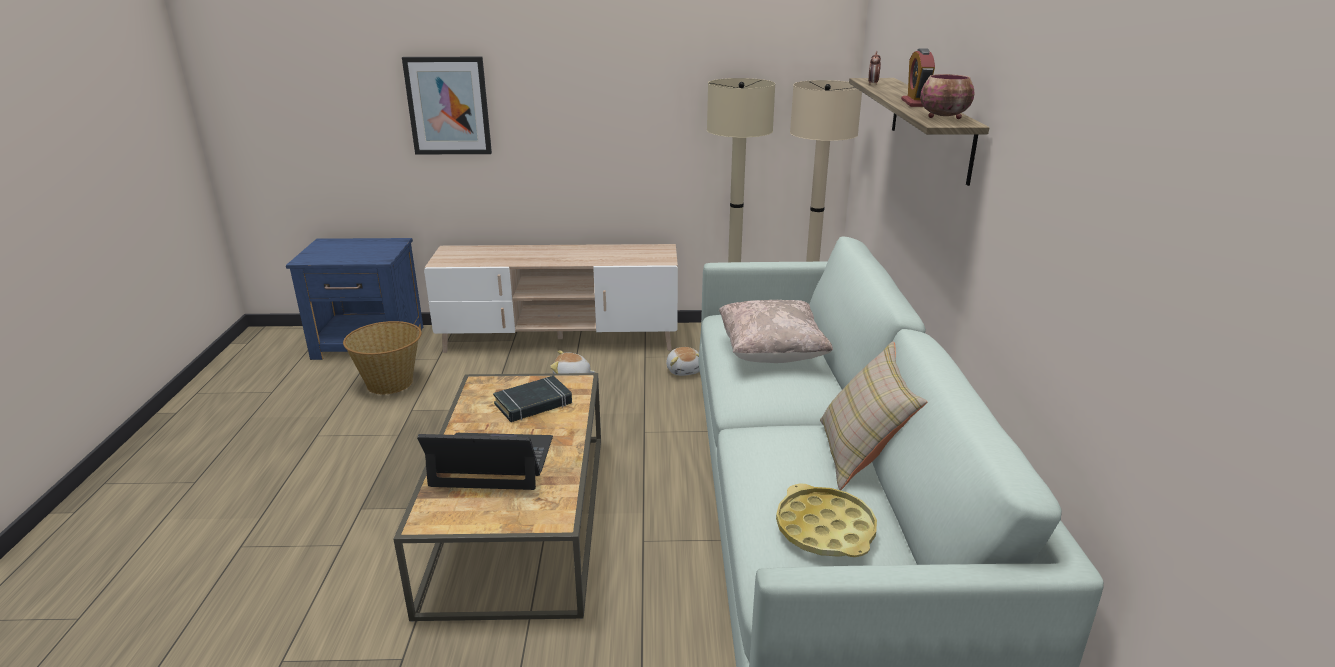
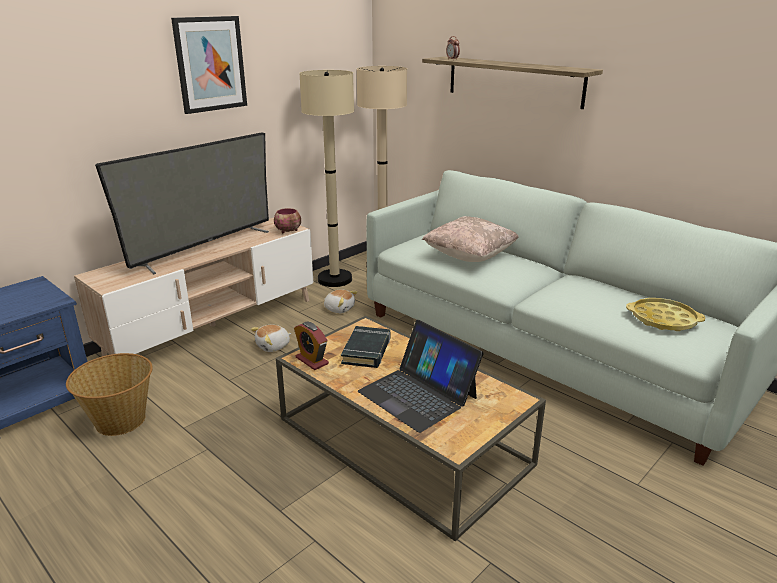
camera: 45 degrees left, 0 degrees up
(448, 106) = (65, 125): picture -> picture (210, 64)
(492, 462) = (418, 394): laptop -> laptop turned 90 degrees counterclockwise
(559, 254) = (204, 248): none -> television
(861, 454) = (604, 284): beige pillow -> none
(916, 103) = (522, 64): alarm clock -> alarm clock (312, 361)
(945, 117) = (568, 68): bowl -> bowl (289, 231)

